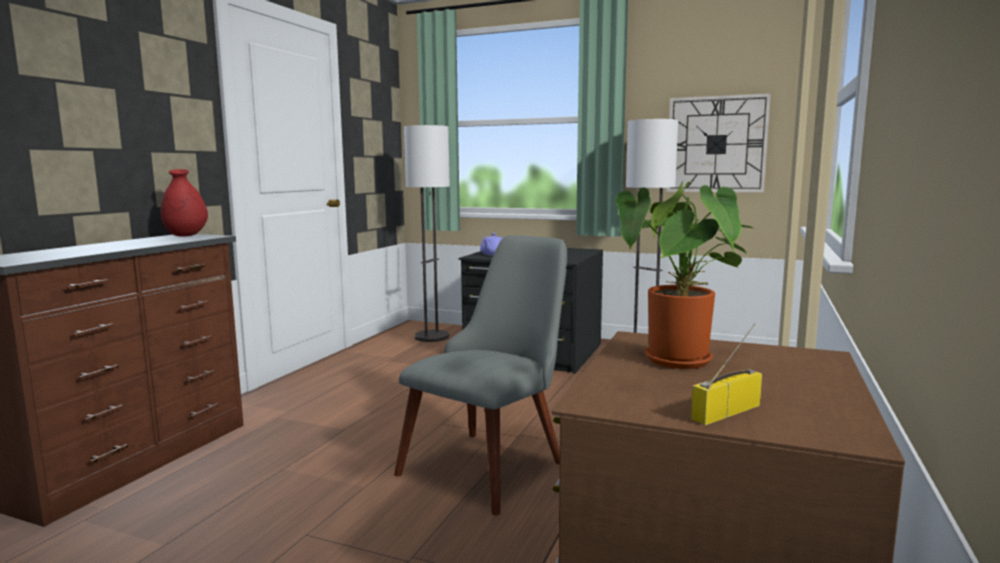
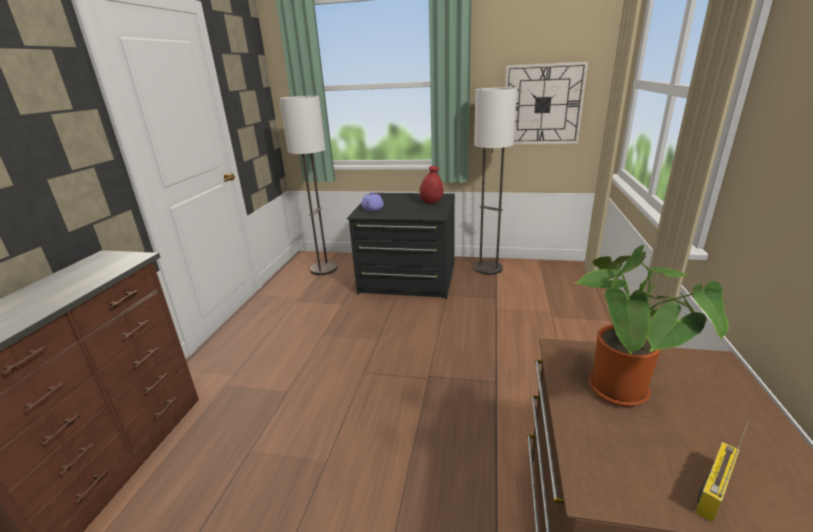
camera: 10 degrees left, 15 degrees up
(186, 235) = (108, 258): red vase -> red vase (431, 202)
(493, 460) = (419, 410): grey chair -> none

